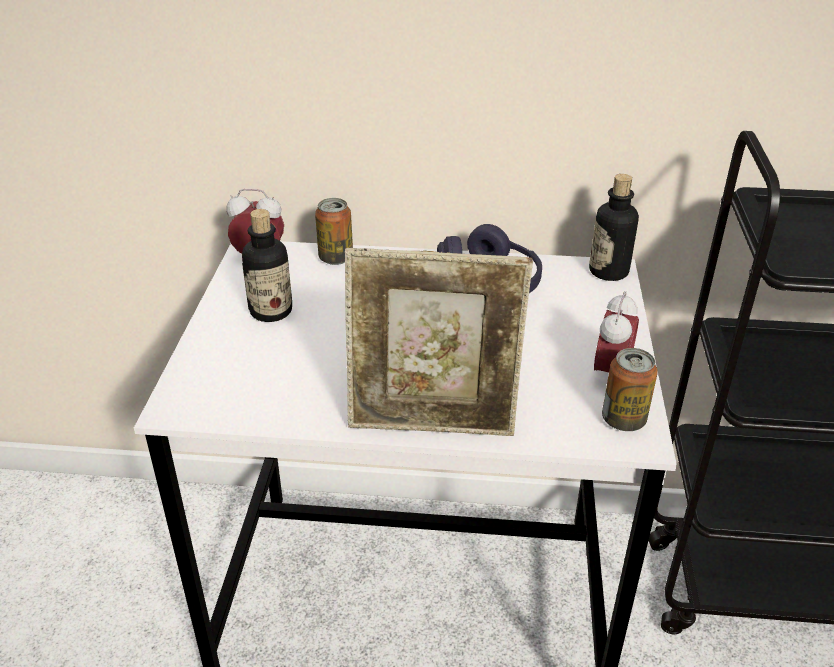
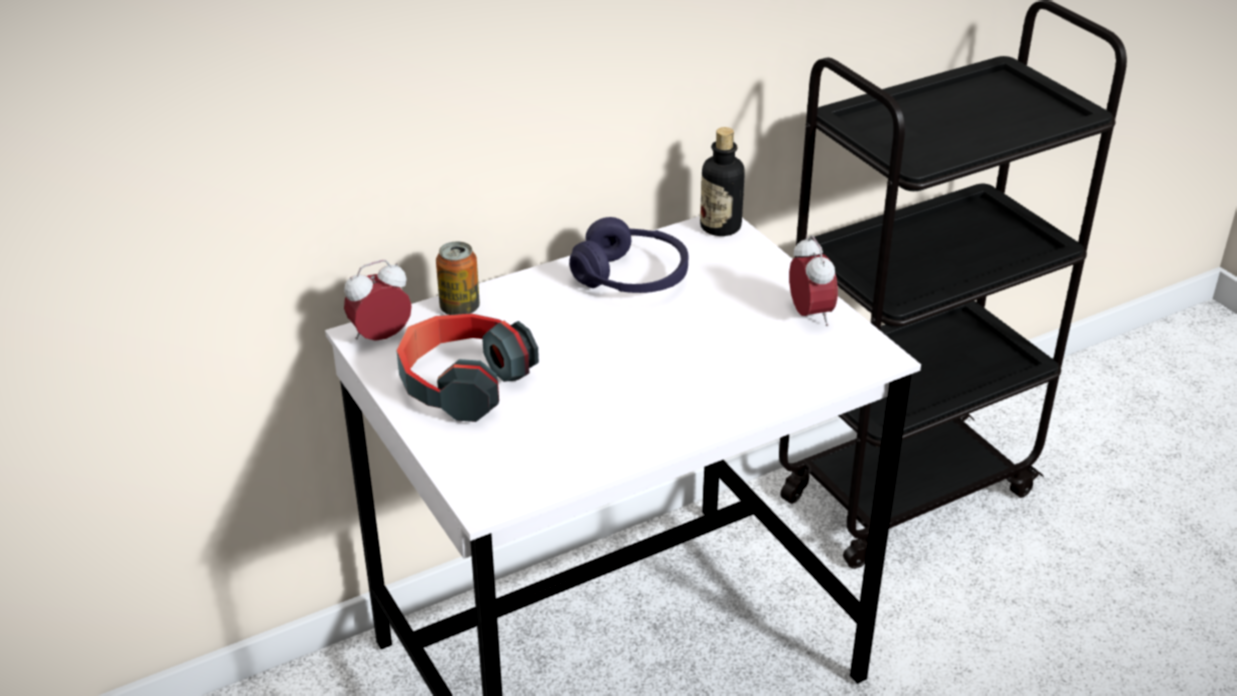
camera: 35 degrees left, 0 degrees up
(271, 311) = (462, 383): bottle -> headphones
(433, 425) = (720, 415): picture frame -> none
(623, 420) = (855, 347): can -> none

